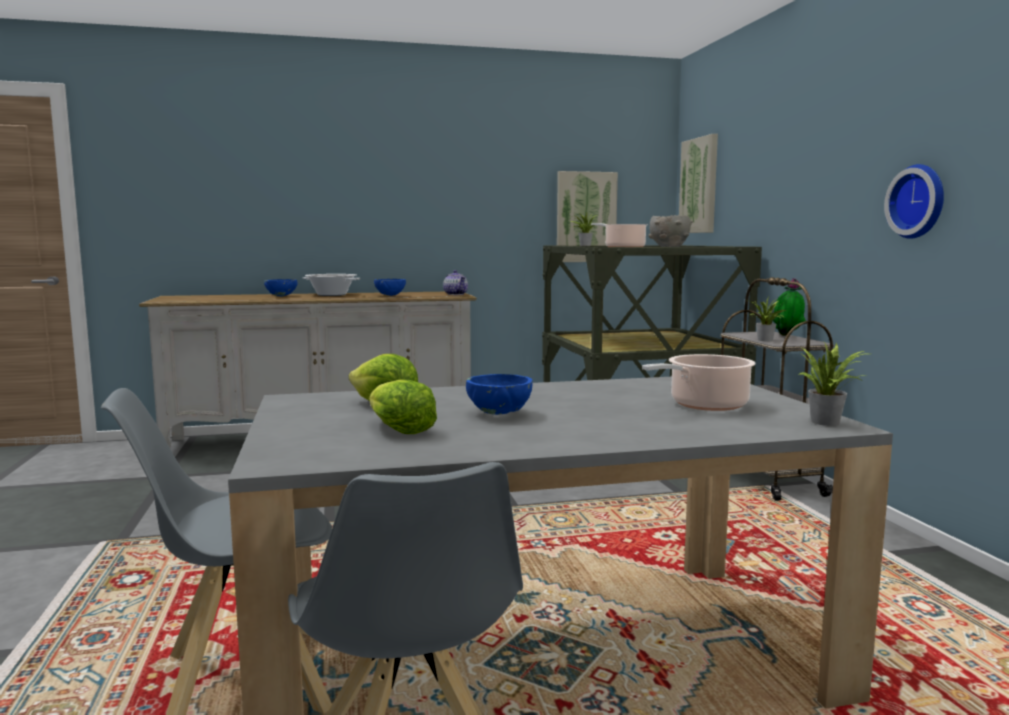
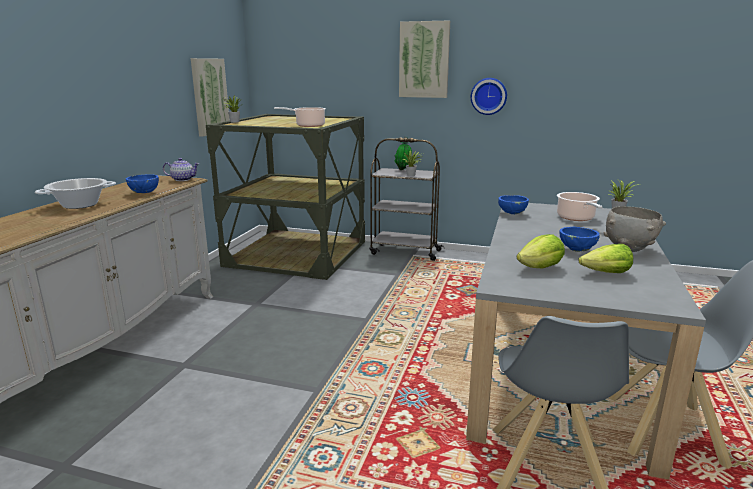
camera: 60 degrees left, 10 degrees up
(281, 296) = (44, 220): blue bowl -> blue bowl (511, 213)
(669, 247) = (286, 118): grey bowl -> grey bowl (628, 249)
(699, 186) = (282, 71): picture -> picture (424, 60)

